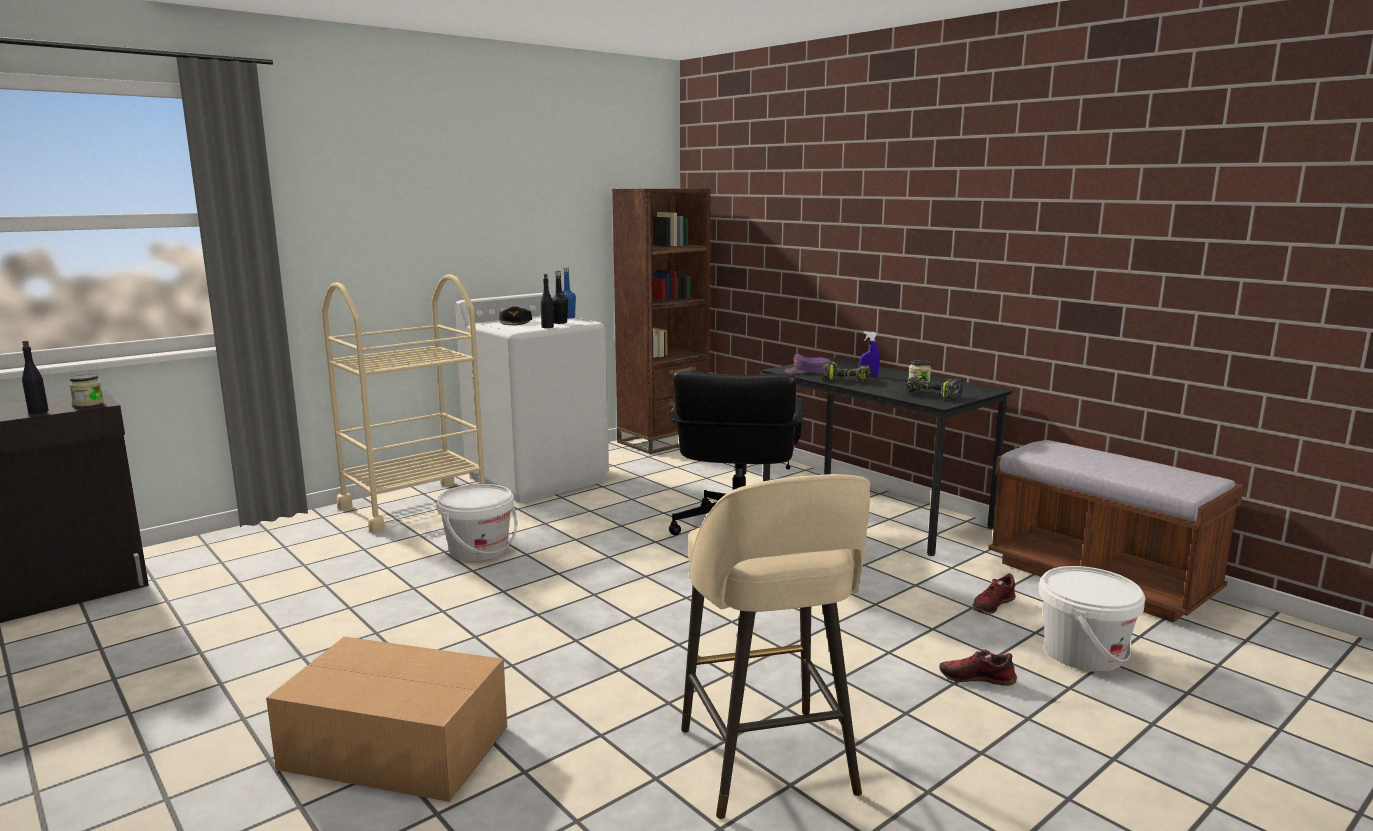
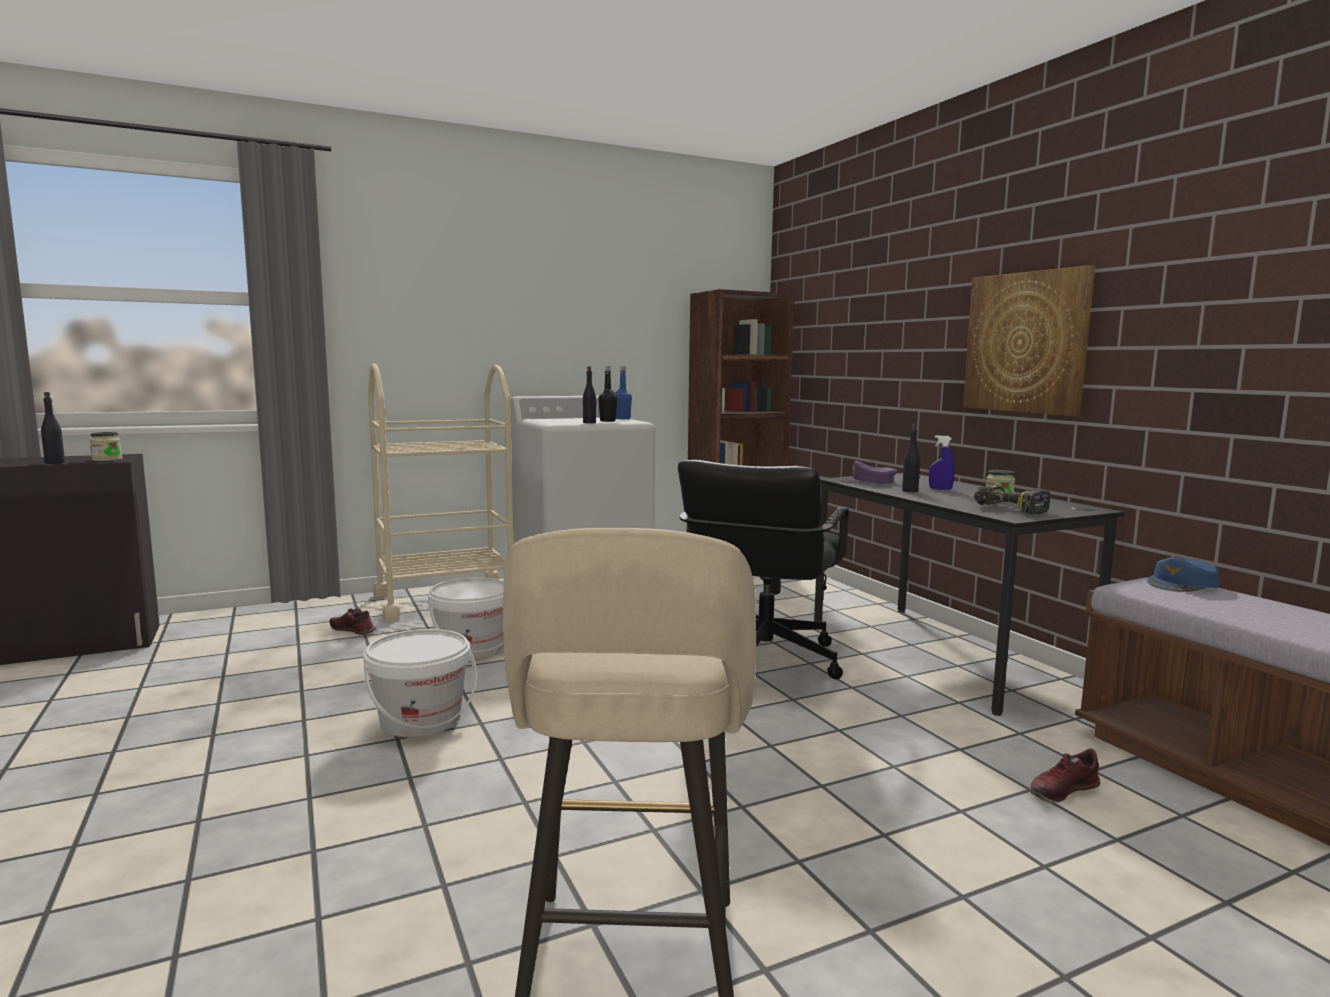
camera: 15 degrees right, 5 degrees down
(394, 745) = (207, 854): cardboard box -> none
(515, 321) = (565, 419): black cap -> none
(847, 379) = (910, 491): power drill -> black bottle
(931, 252) = (1026, 342): none -> picture
(977, 677) = (1002, 894): shoe -> shoe (353, 630)
(1059, 446) = (1183, 584): none -> blue cap
(1083, 653) = (1189, 884): white bucket -> white bucket (421, 720)

